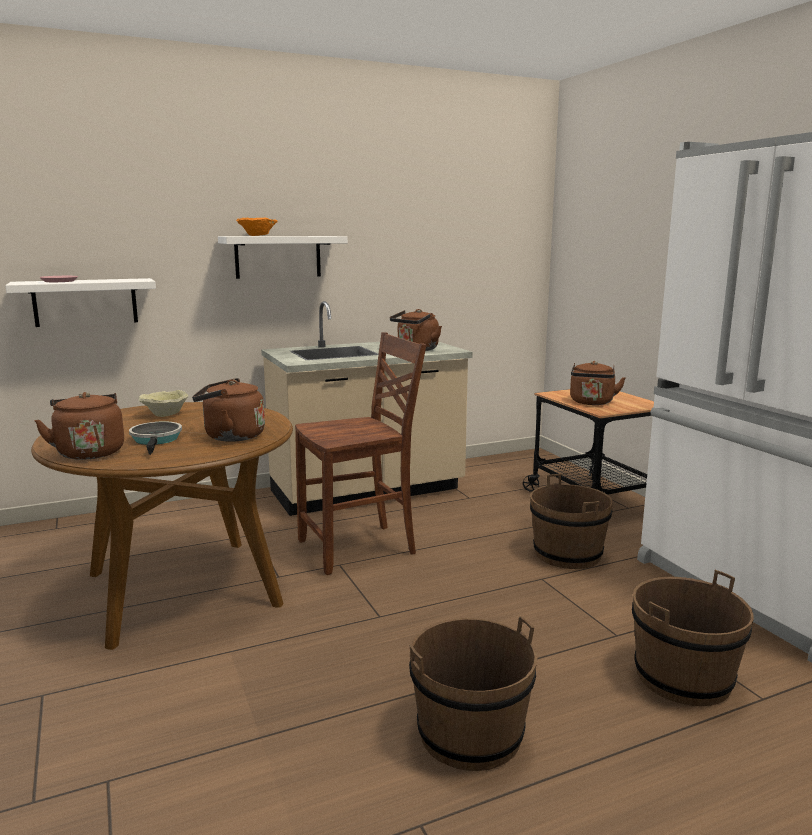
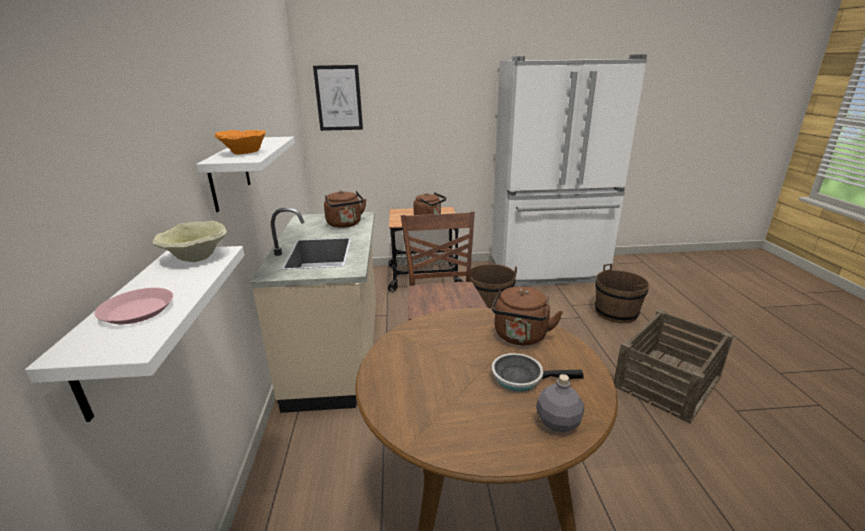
camera: 70 degrees left, 10 degrees up
(89, 452) = (557, 422): brown kettle -> grey bottle
(164, 414) = (416, 373): beige bowl -> beige bowl (195, 258)
(470, 734) = (666, 380): brown bucket -> crate
(582, 222) = (338, 98): none -> picture

